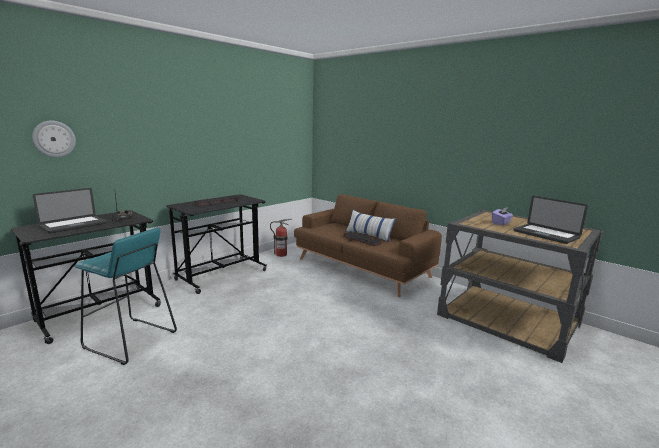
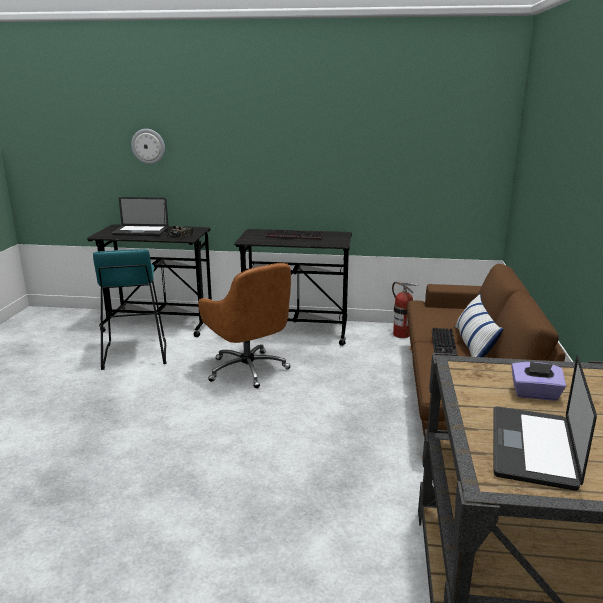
camera: 55 degrees right, 5 degrees up
(241, 306) = (247, 370): none -> brown office chair

